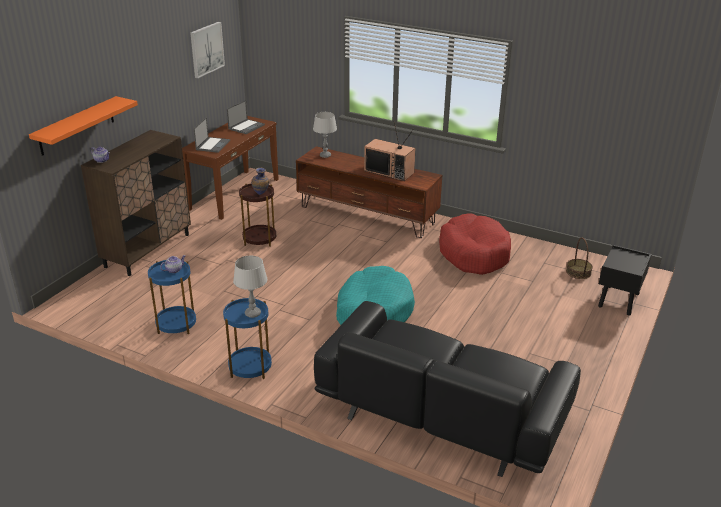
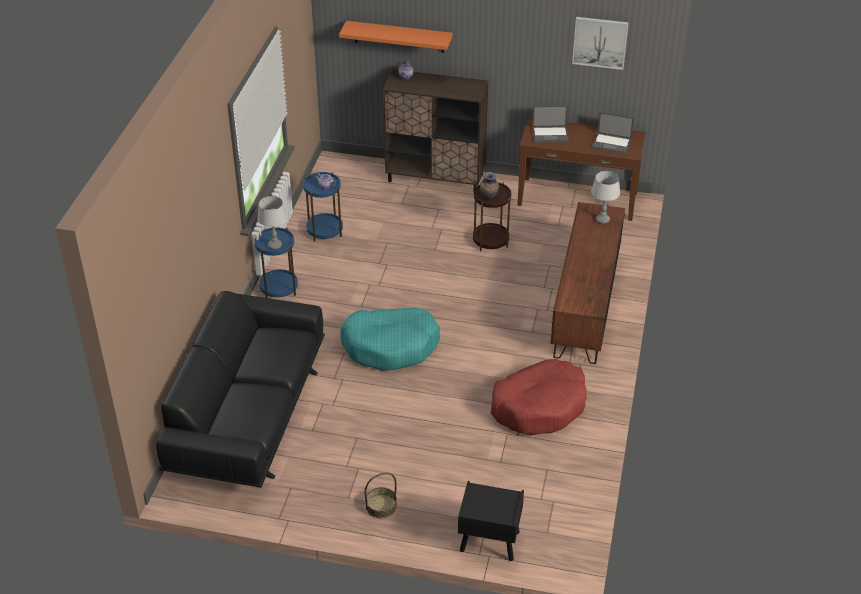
camera: 75 degrees right, 10 degrees up
(390, 171) = (588, 275): television -> none
(578, 272) = (538, 502): basket -> basket (381, 506)

